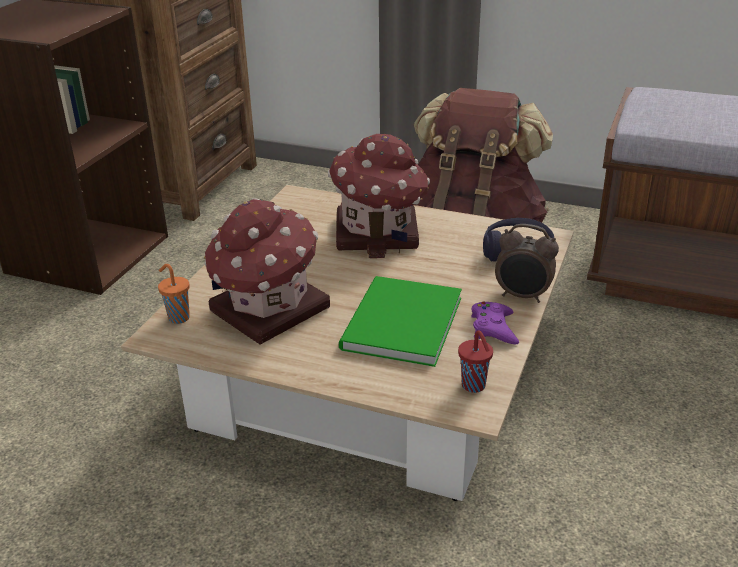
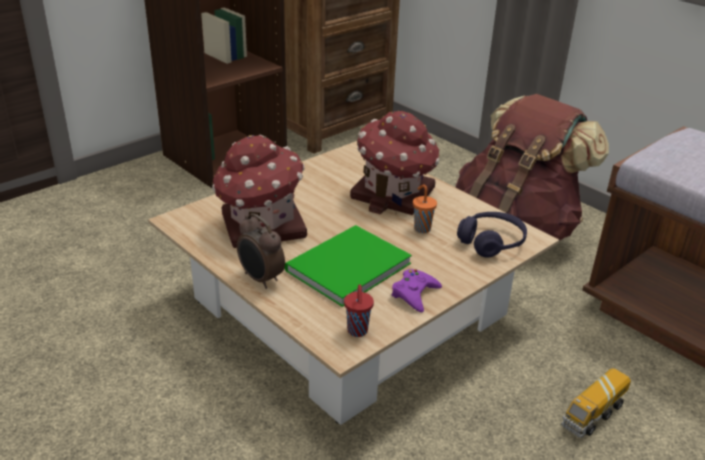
camera: 25 degrees right, 0 degrees up
(178, 317) = (199, 212): orange cup -> orange cup (421, 228)
(522, 296) = (462, 278): alarm clock -> alarm clock (260, 279)
(675, 395) = (592, 415): none -> toy truck

